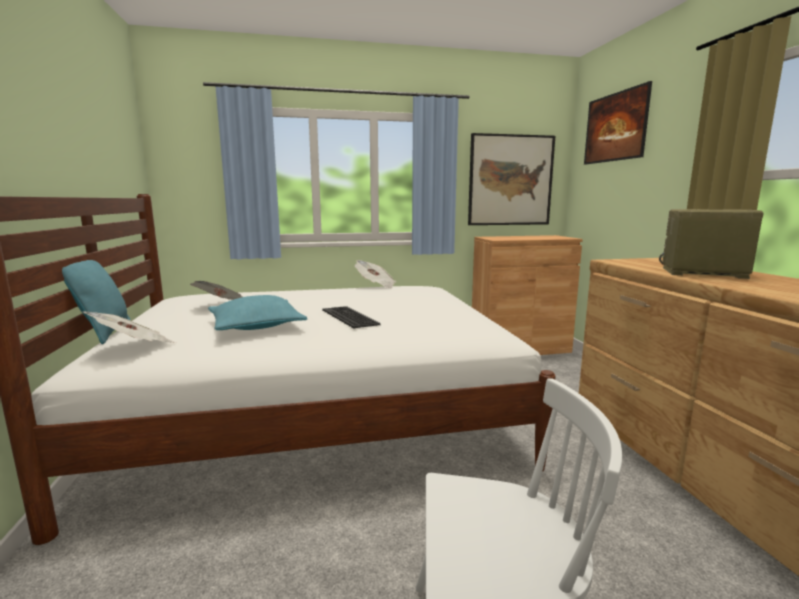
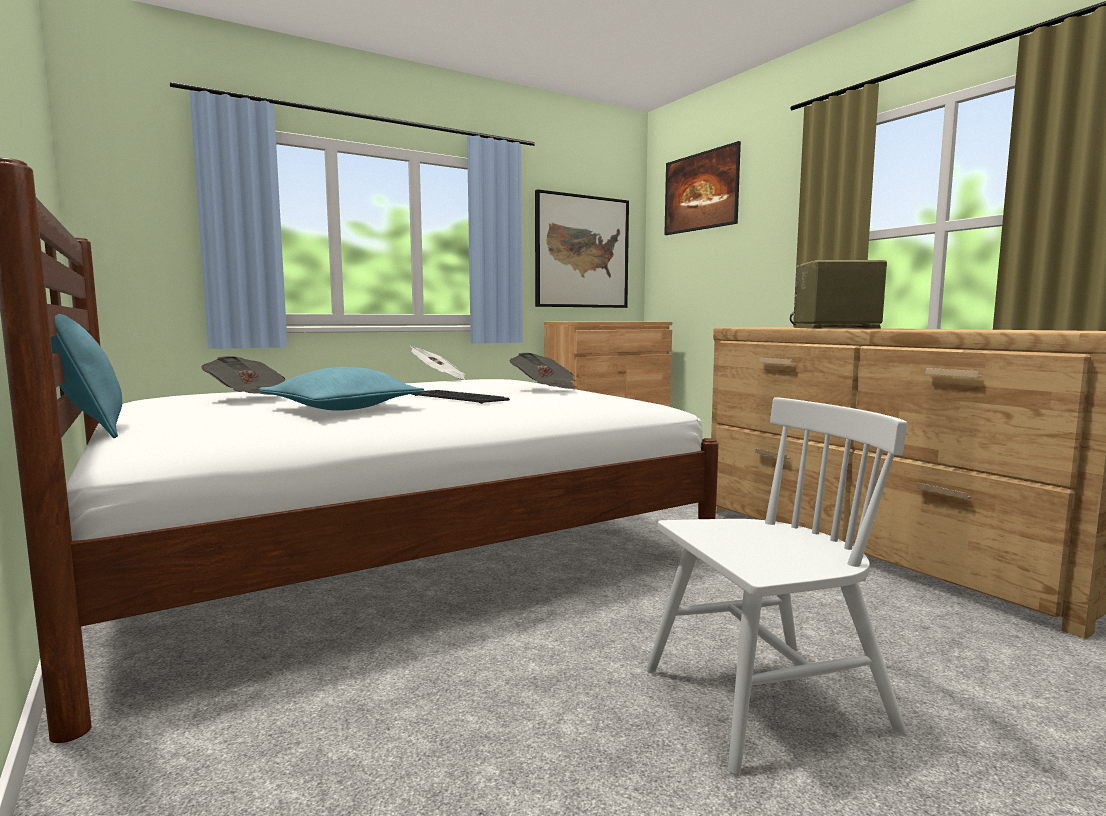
camera: 20 degrees left, 5 degrees down
(135, 346) = (190, 431): newspaper -> newspaper (546, 391)

